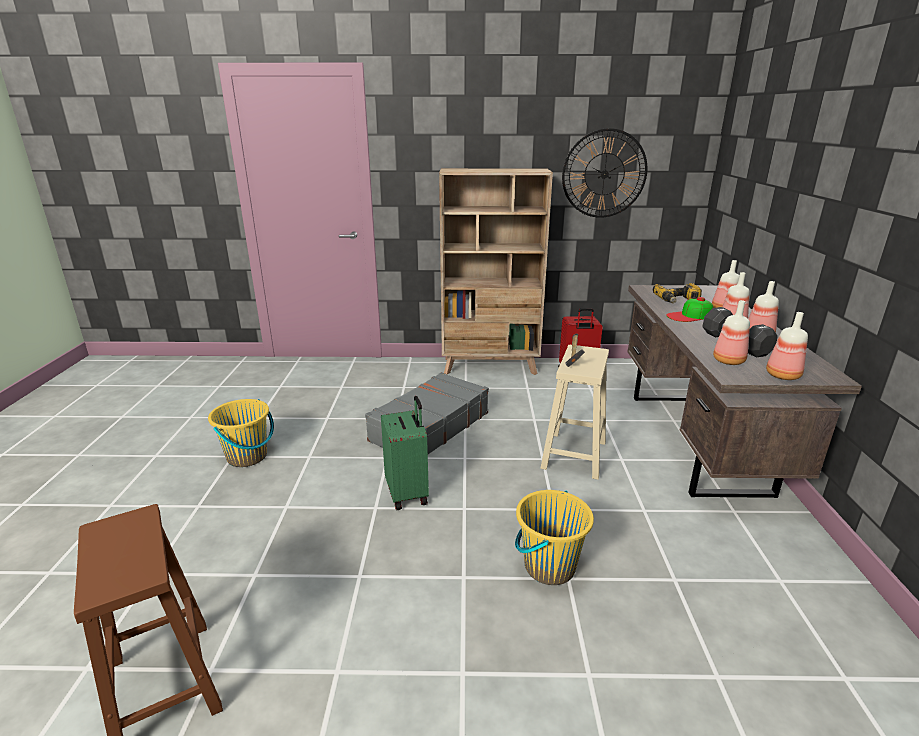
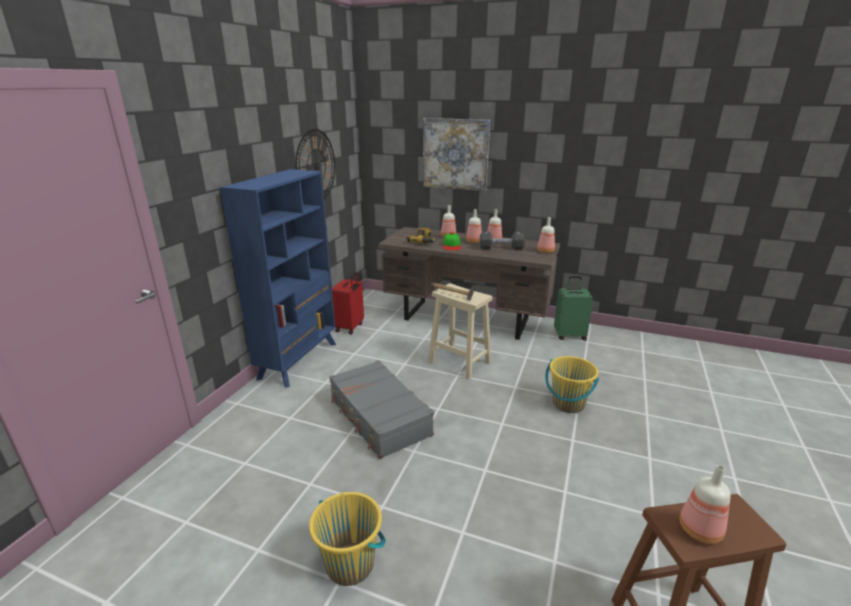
camera: 70 degrees left, 0 degrees up
(408, 493) = (472, 448): green suitcase -> green suitcase (569, 335)
(490, 366) = (299, 360): beige bookcase -> blue bookcase
(729, 361) = (524, 256): bottle -> bottle (701, 531)
(787, 183) = (455, 154): none -> picture

